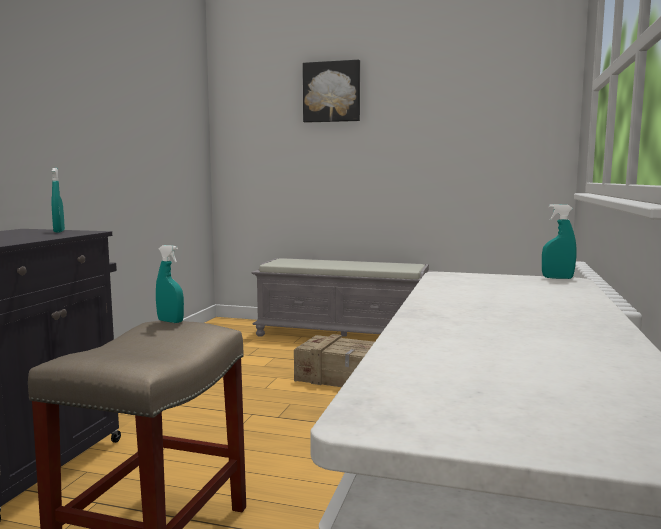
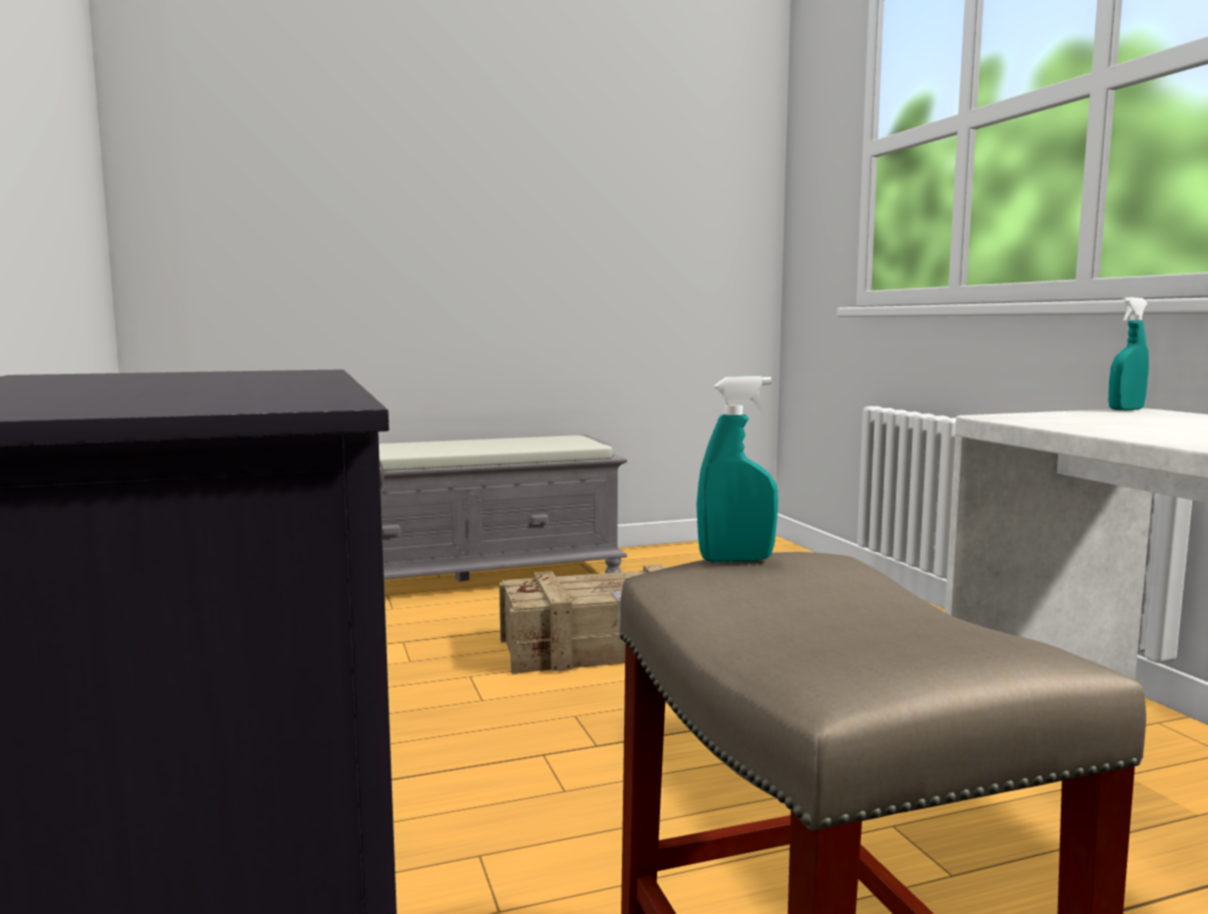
camera: 35 degrees left, 0 degrees up
(59, 231) = (215, 373): turquoise spray bottle -> none
(332, 92) = (395, 118): picture -> none

